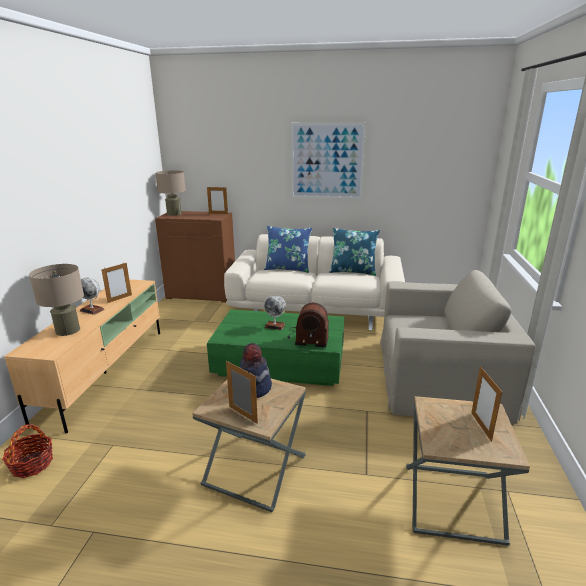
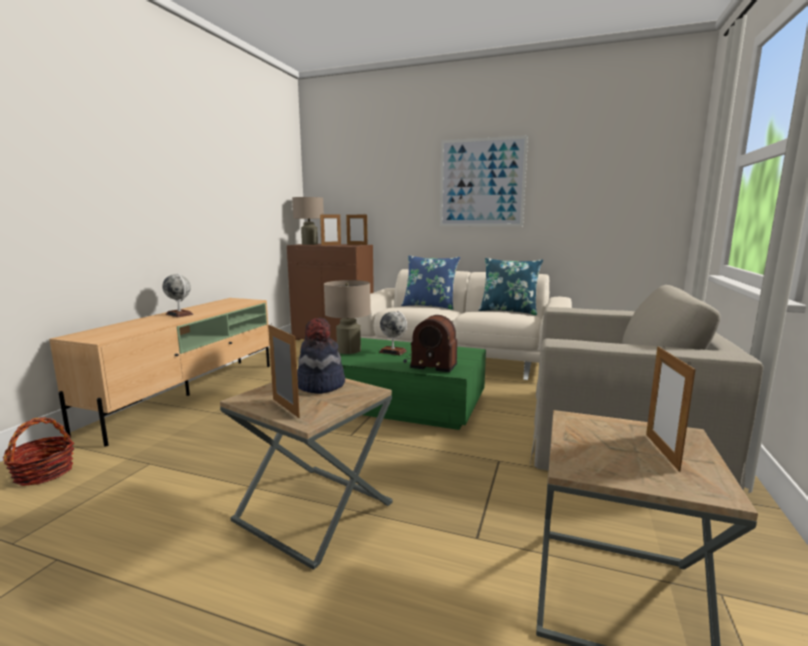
camera: 10 degrees right, 10 degrees down
(67, 330) = (137, 325): beige table lamp -> beige table lamp (348, 350)
(119, 298) = (217, 309): picture frame -> picture frame (331, 245)

